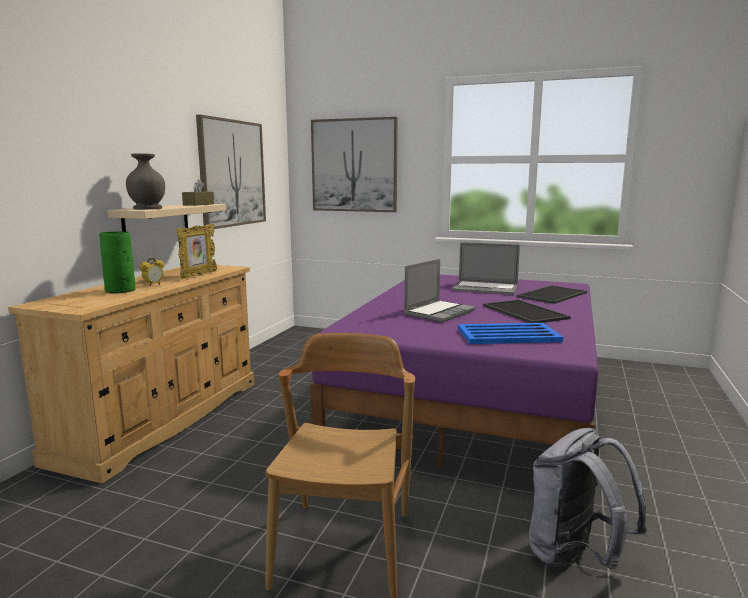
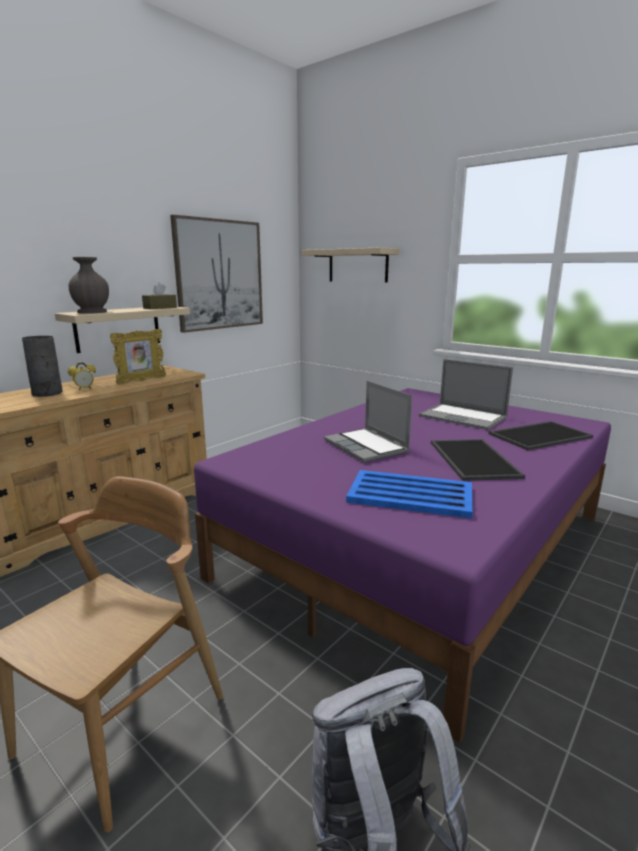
camera: 20 degrees right, 5 degrees up
(120, 290) = (46, 393): green vase -> grey vase
(354, 165) = (358, 266): picture -> beige shelf
(439, 312) = (367, 447): laptop -> laptop turned 90 degrees clockwise

